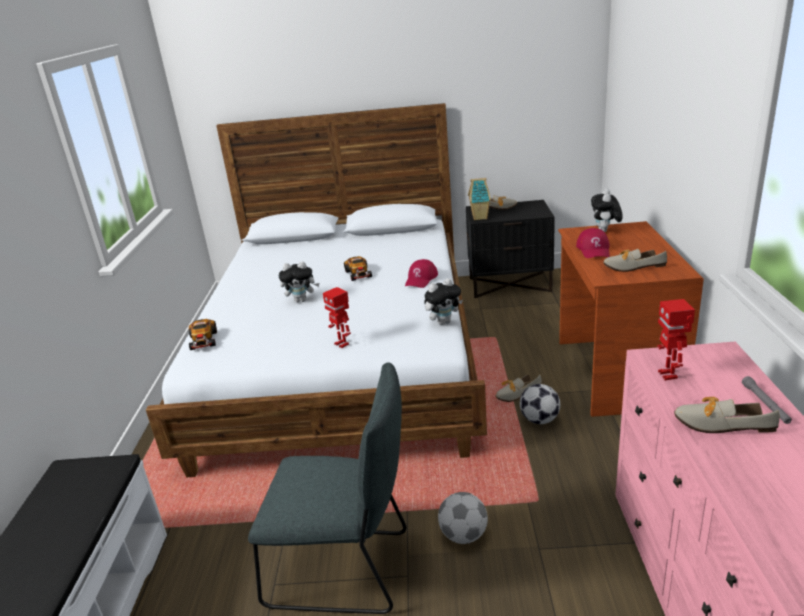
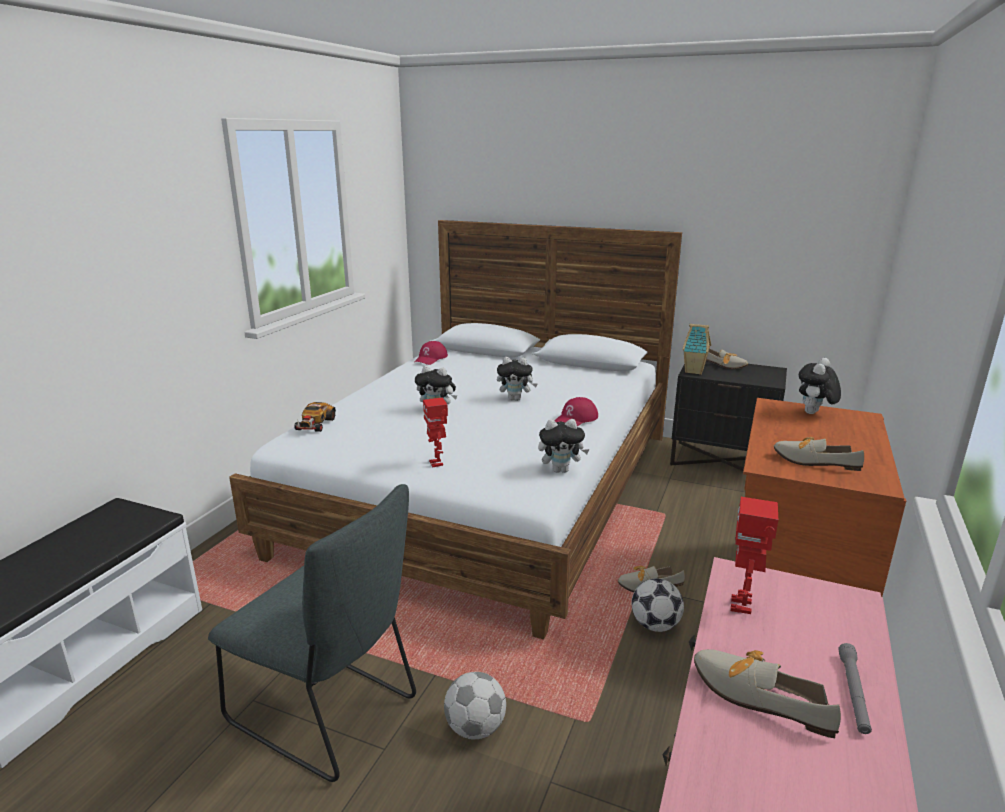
camera: 20 degrees right, 5 degrees down
(358, 274) = (516, 399): toy car -> plush toy
(594, 249) = (780, 430): red cap -> red cap (431, 358)

